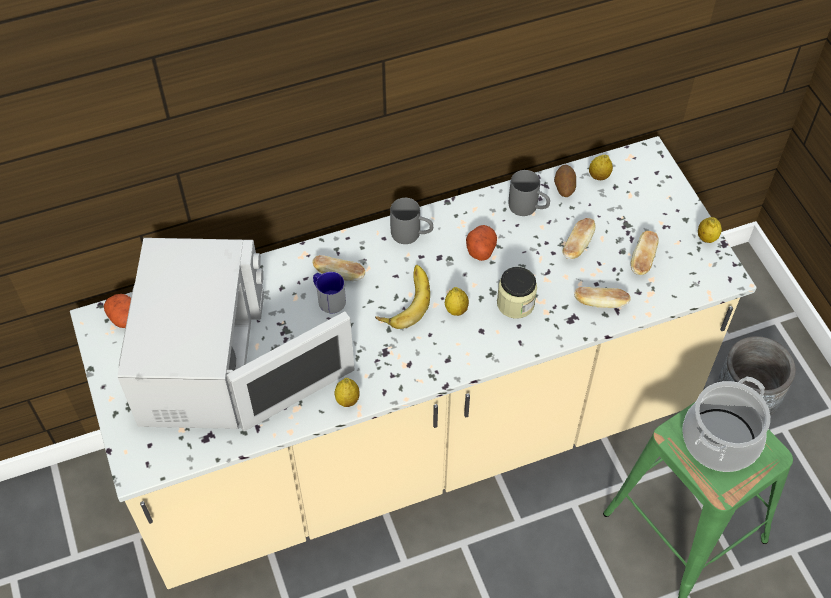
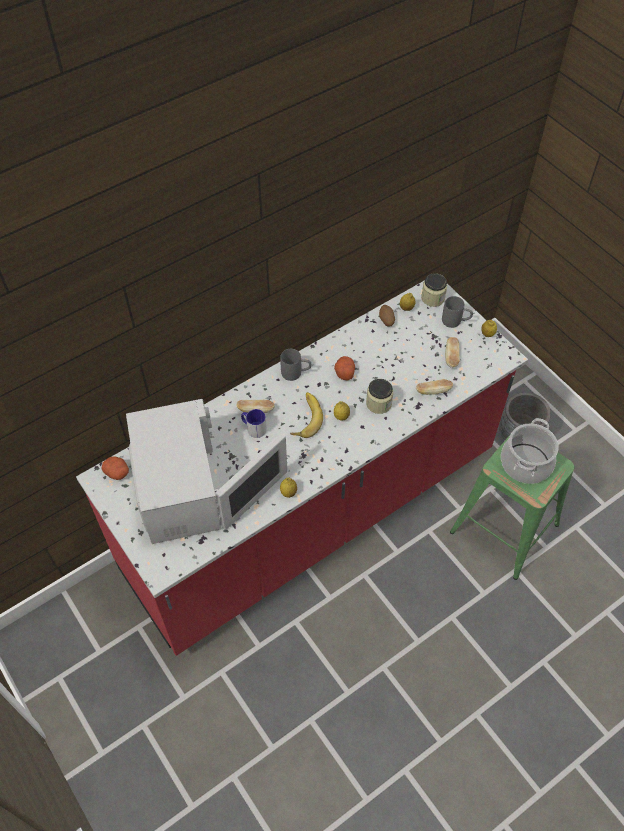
camera: 15 degrees left, 0 degrees up
(415, 439) = (312, 513): beige counter -> red counter
(528, 208) = (367, 339): grey mug -> grey mug (455, 321)
(577, 245) = (407, 356): bread -> none
(642, 170) = (433, 298): none -> jar

